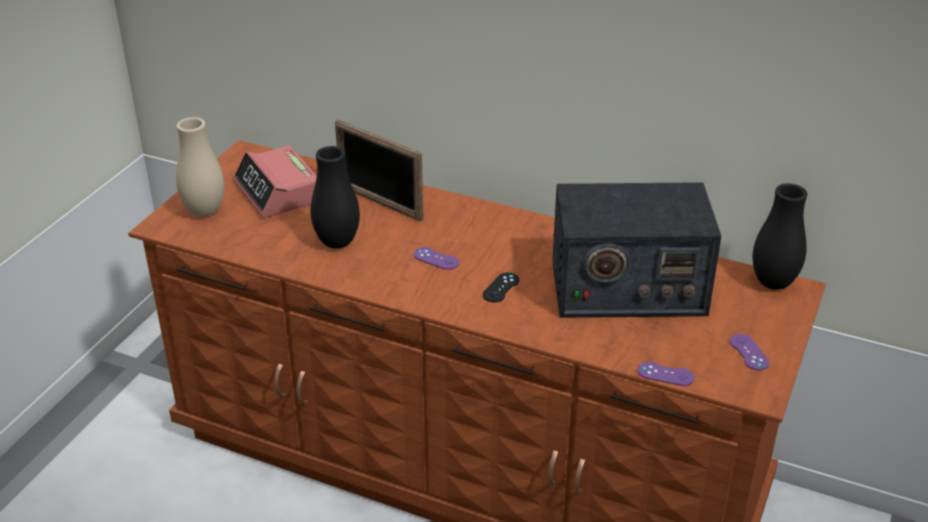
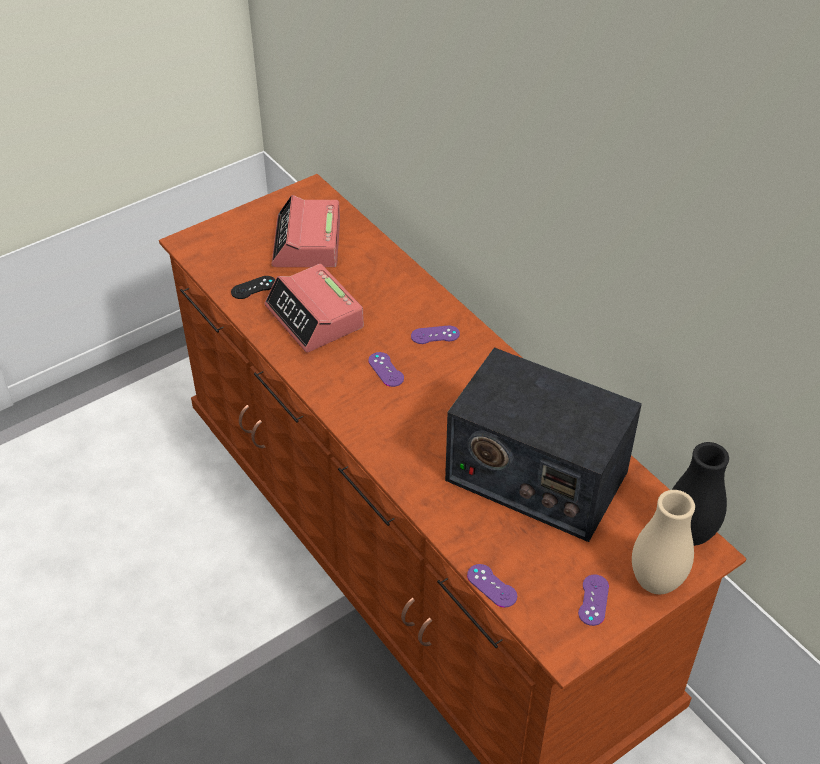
camera: 30 degrees right, 10 degrees up
(204, 211) = (232, 241): beige vase -> beige vase (655, 582)
(337, 243) = (315, 317): black vase -> alarm clock
(380, 202) = (385, 288): picture frame -> none
(454, 221) = (435, 335): none -> purple game controller
(501, 287) = (418, 425): black game controller -> black game controller (253, 287)

